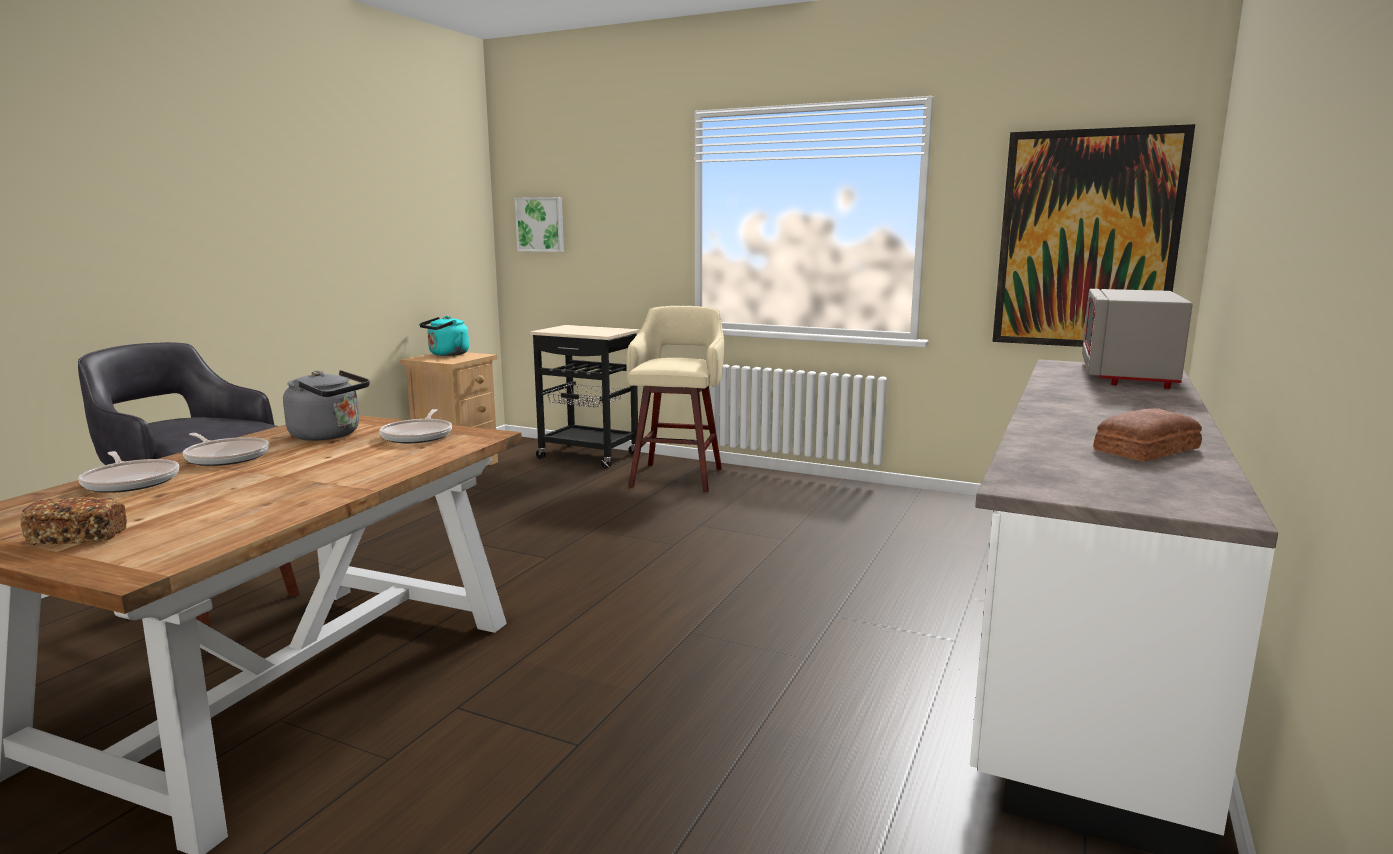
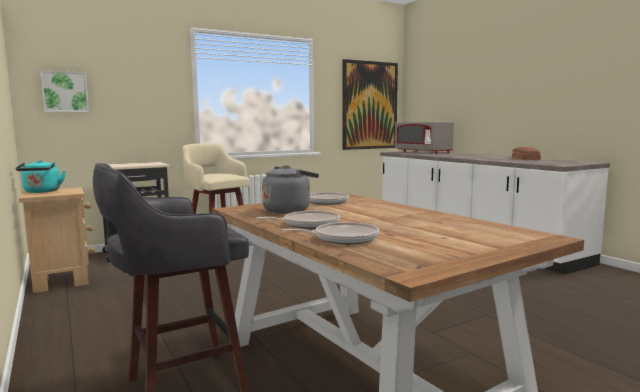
camera: 55 degrees left, 5 degrees down
(78, 537) = (473, 245): bread -> none

